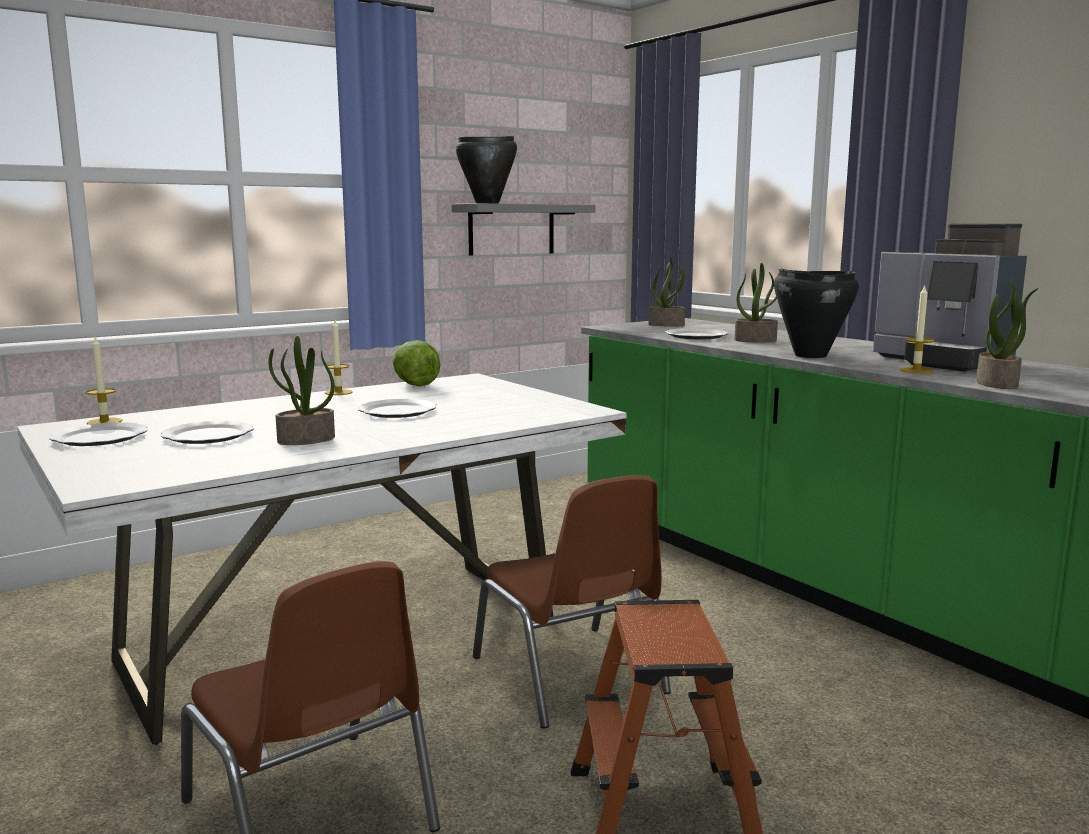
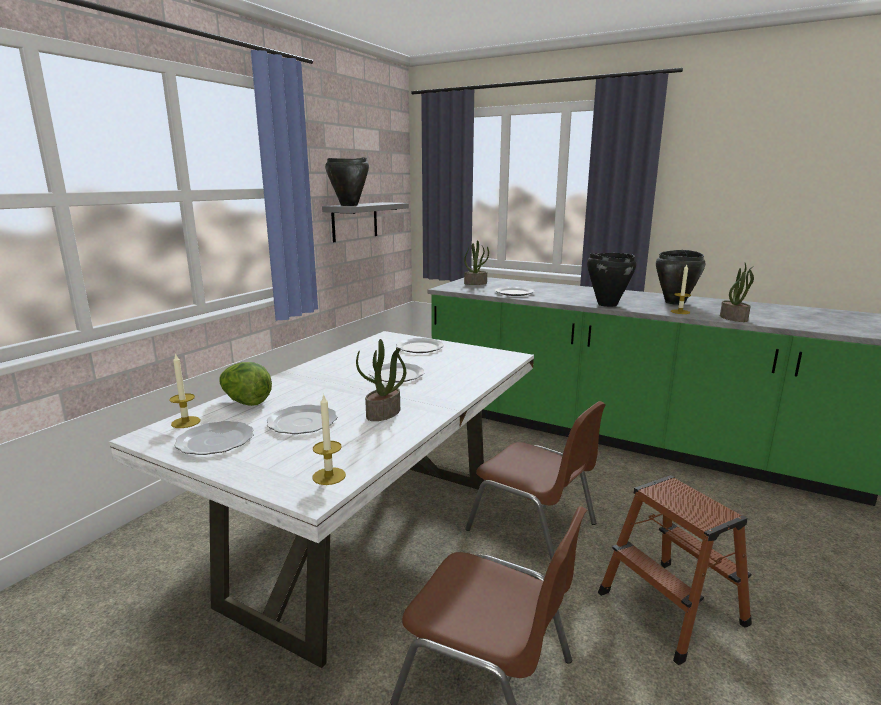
camera: 25 degrees left, 5 degrees up
(338, 392) = (321, 362): candle -> candle (329, 476)
(415, 384) = (362, 347): lettuce -> lettuce (245, 402)
(485, 391) = (420, 348): none -> plate
(755, 340) = (553, 293): potted plant -> none
(943, 361) = (675, 302): coffee machine -> black cooking pot

